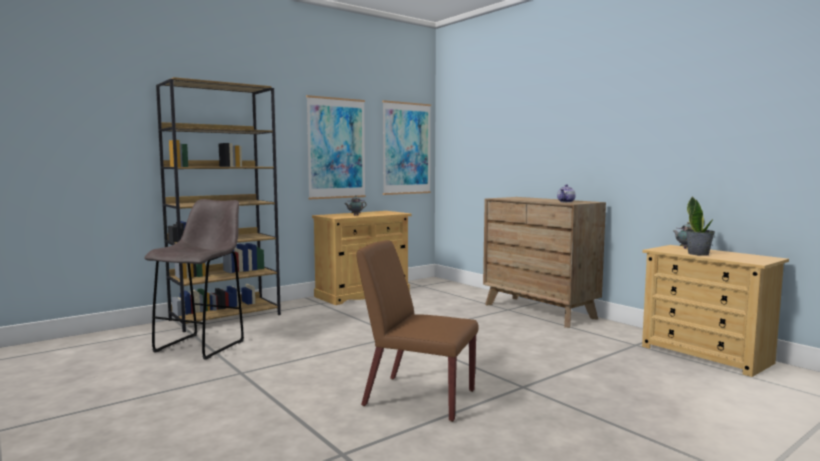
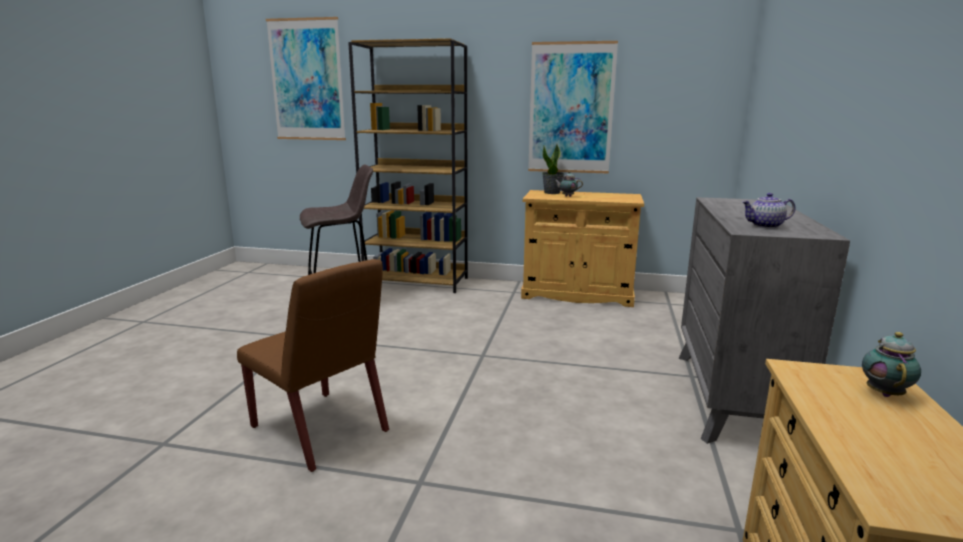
camera: 50 degrees right, 10 degrees up
(406, 148) = (688, 107): picture -> picture (307, 80)
(418, 397) = (321, 429): brown chair -> brown chair turned 150 degrees clockwise
(539, 311) = (731, 398): brown dresser -> grey dresser
(698, 254) = (844, 416): potted plant -> potted plant (552, 193)

